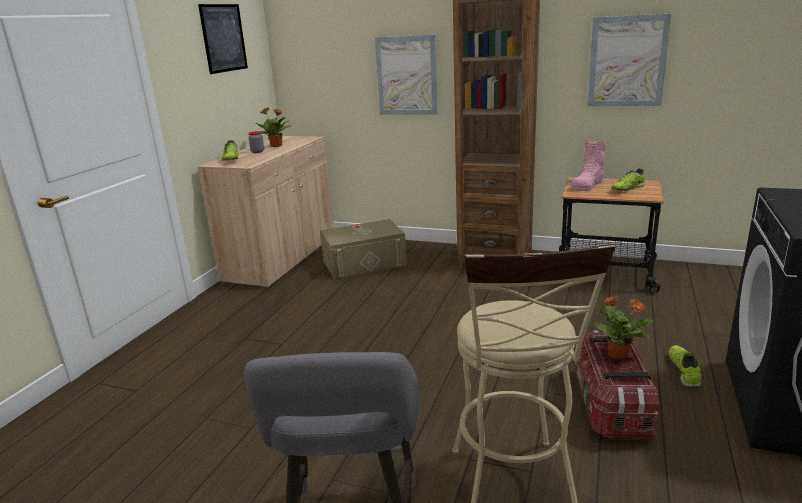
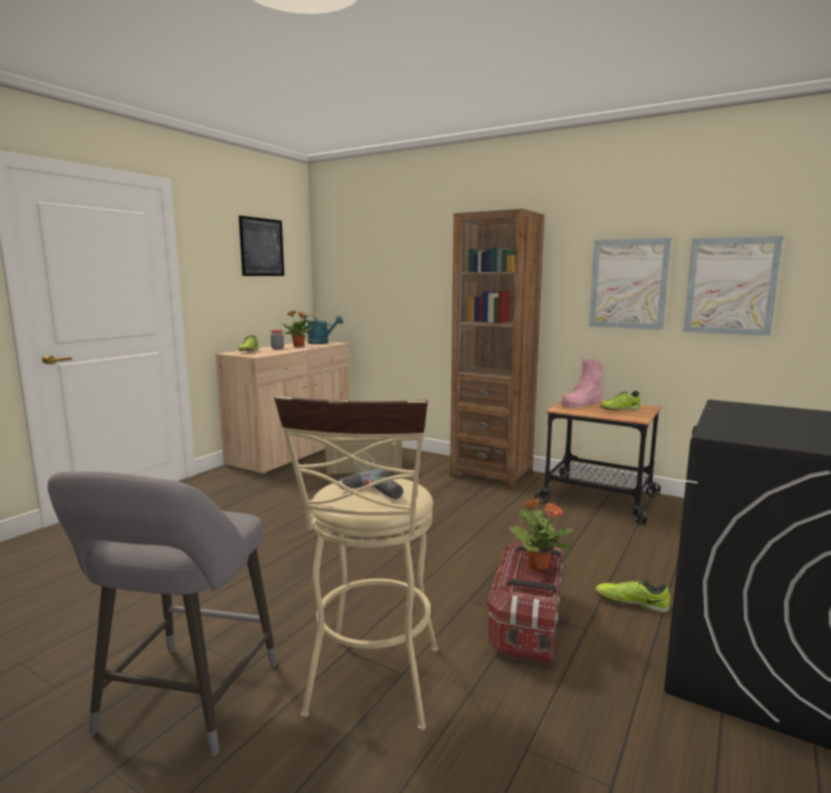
camera: 10 degrees right, 10 degrees down
(296, 139) = (321, 343): none -> turquoise watering can
(407, 76) = (424, 290): picture -> picture (730, 286)
(520, 323) = (372, 492): none -> power drill
(684, 370) = (631, 602): shoe -> shoe turned 90 degrees counterclockwise

